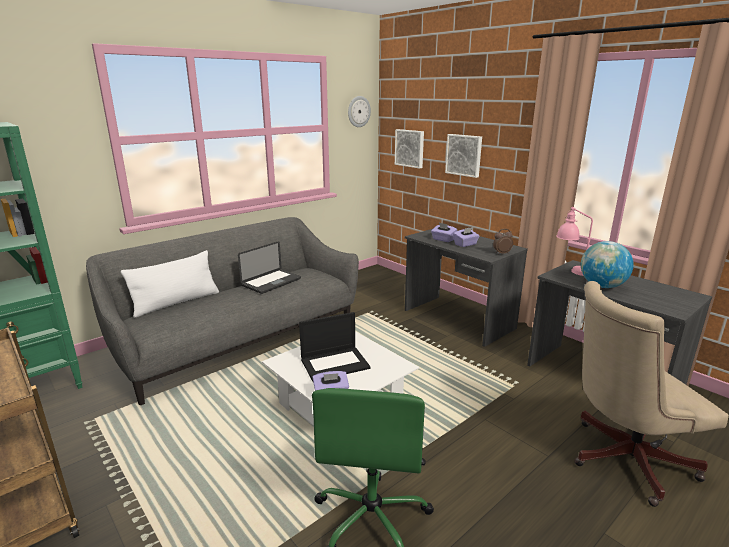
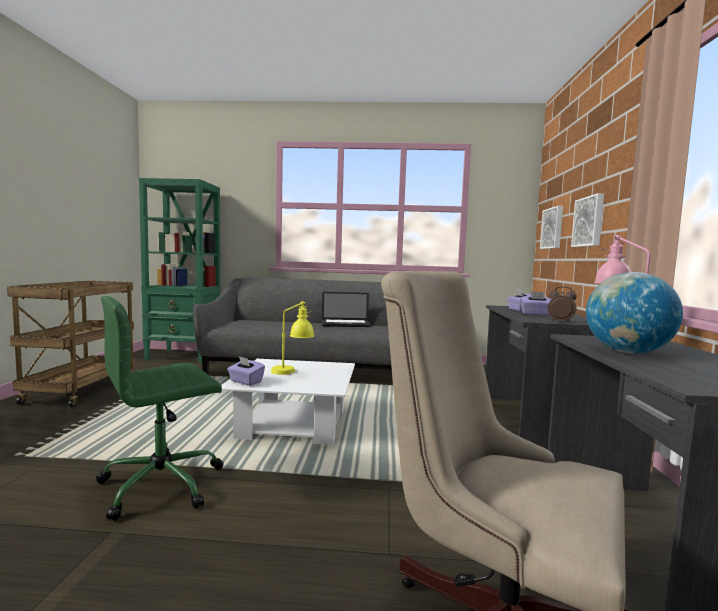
camera: 45 degrees right, 15 degrees down
(176, 302) = (270, 320): white pillow -> none
(335, 363) = (292, 372): laptop -> yellow table lamp
(358, 111) = (509, 196): wall clock -> none

